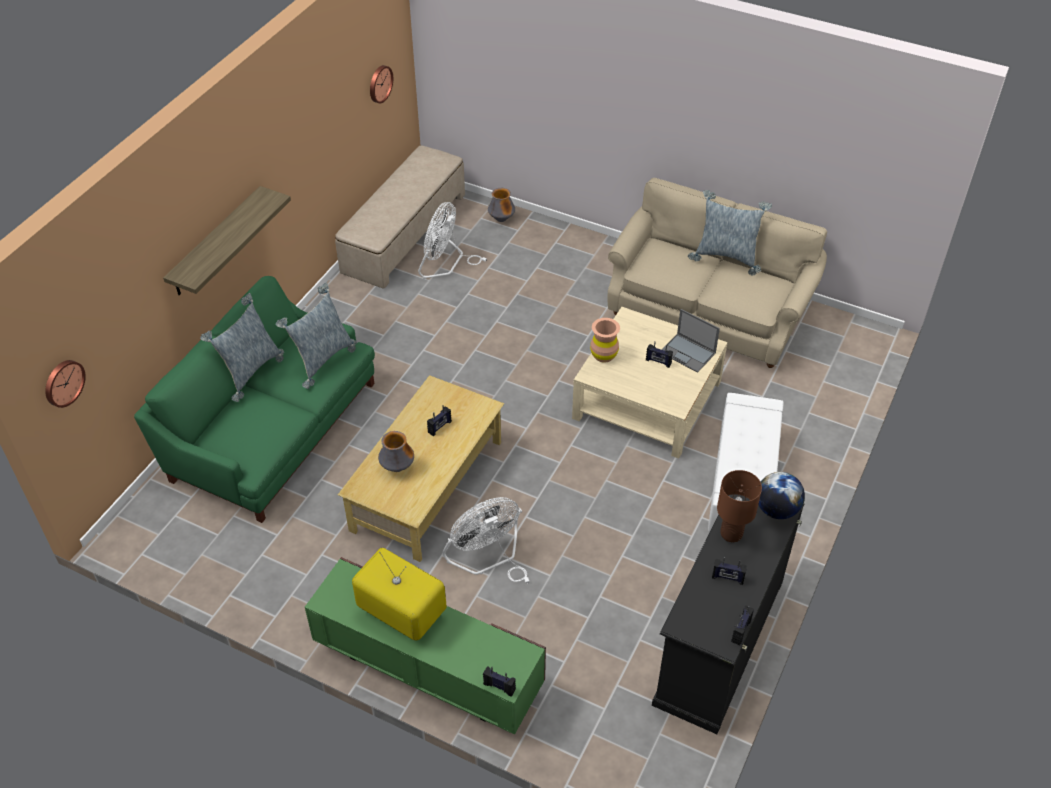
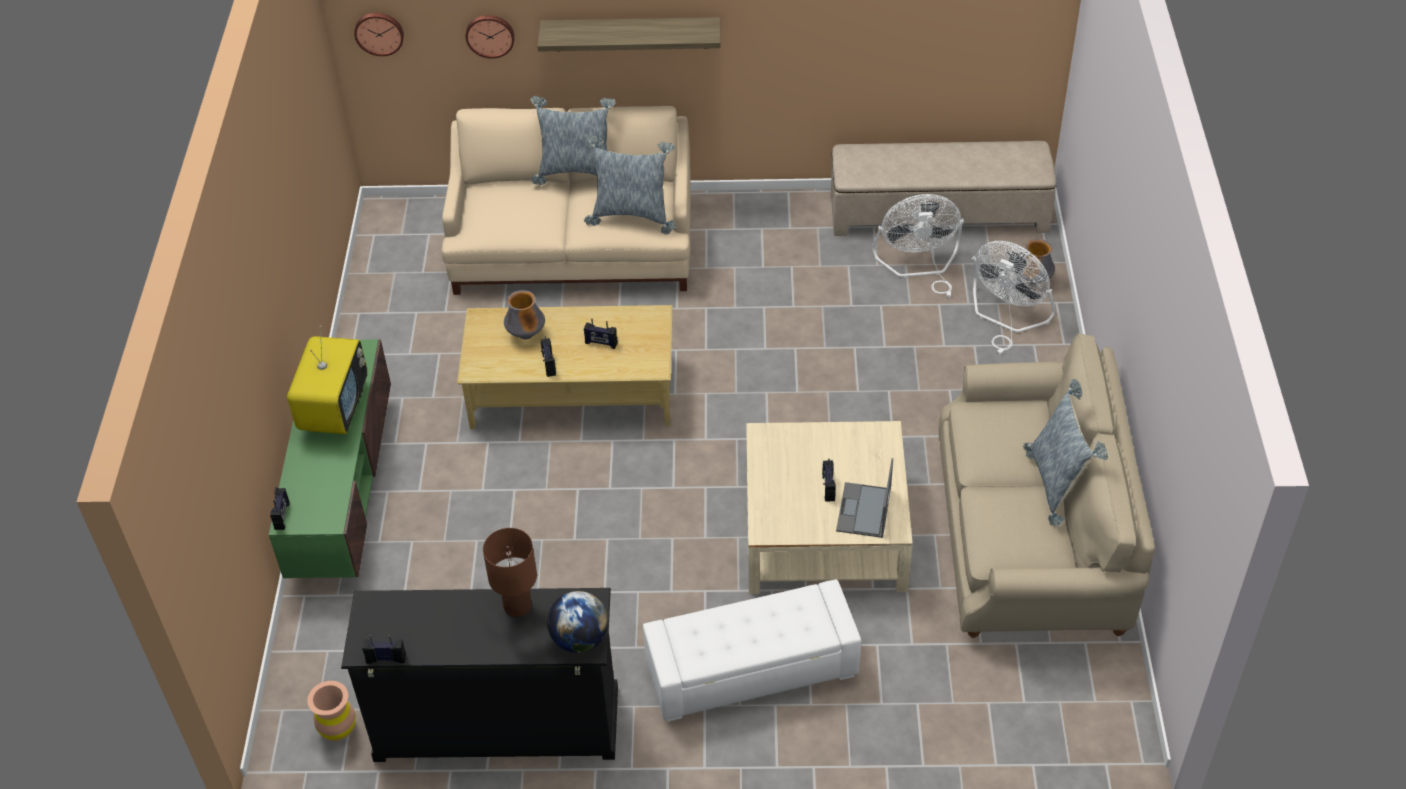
camera: 65 degrees right, 0 degrees up
(270, 429) = (573, 245): green sofa -> beige sofa
(379, 83) = (986, 25): wall clock -> wall clock (490, 35)
(492, 557) = (506, 483): white fan -> white fan (1005, 318)
(604, 355) = (803, 435): brown vase -> brown vase (338, 728)
(727, 578) = (454, 624): radio -> radio (548, 365)

